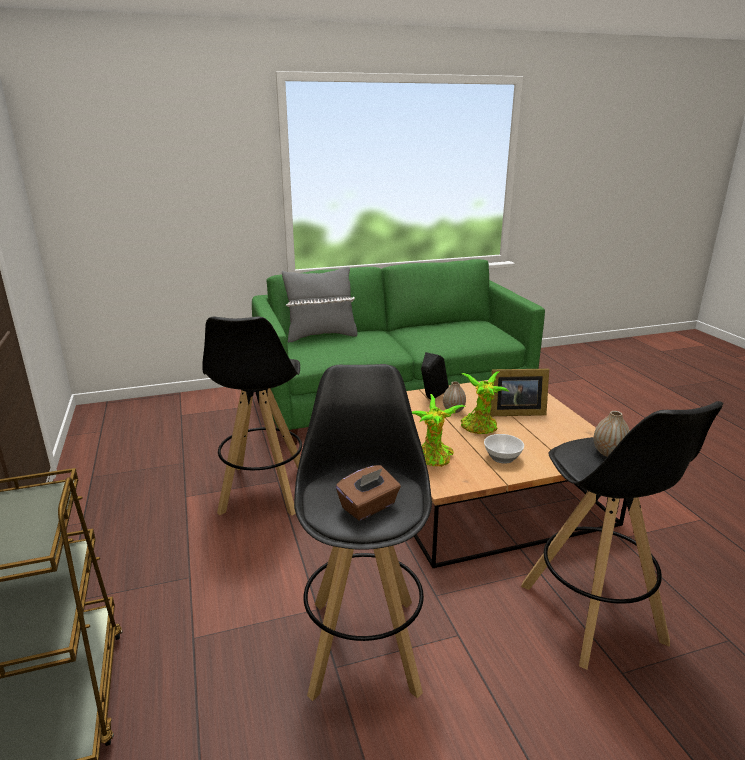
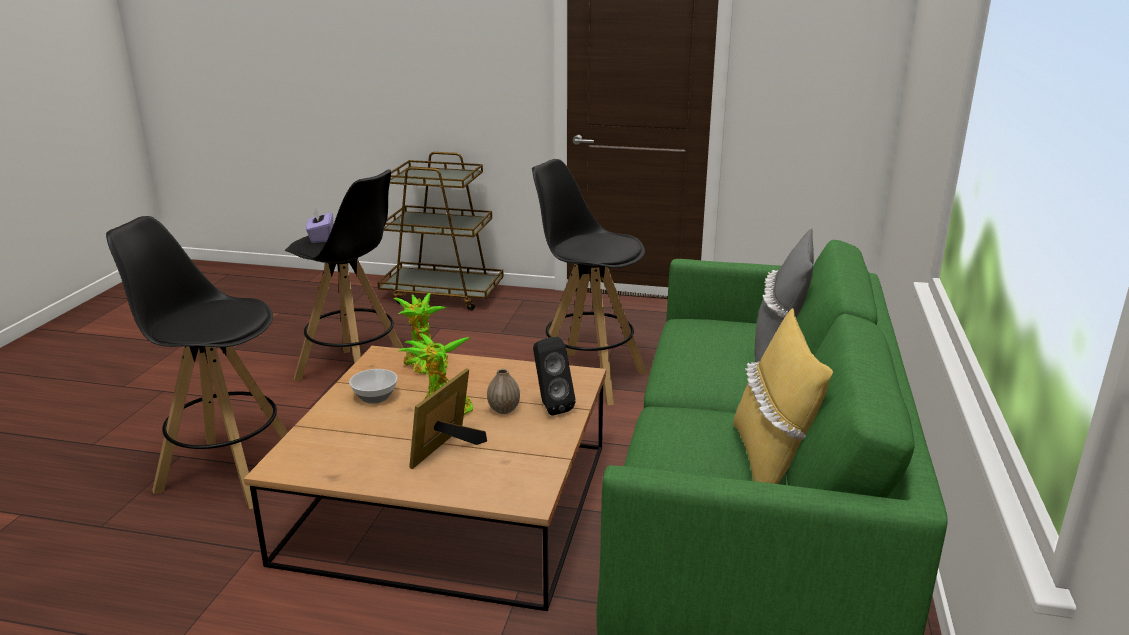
camera: 120 degrees right, 0 degrees up
(369, 507) = (321, 238): brown tissue box -> purple tissue box
(442, 325) = (770, 461): none -> yellow pillow
(608, 453) = (218, 318): vase -> none

